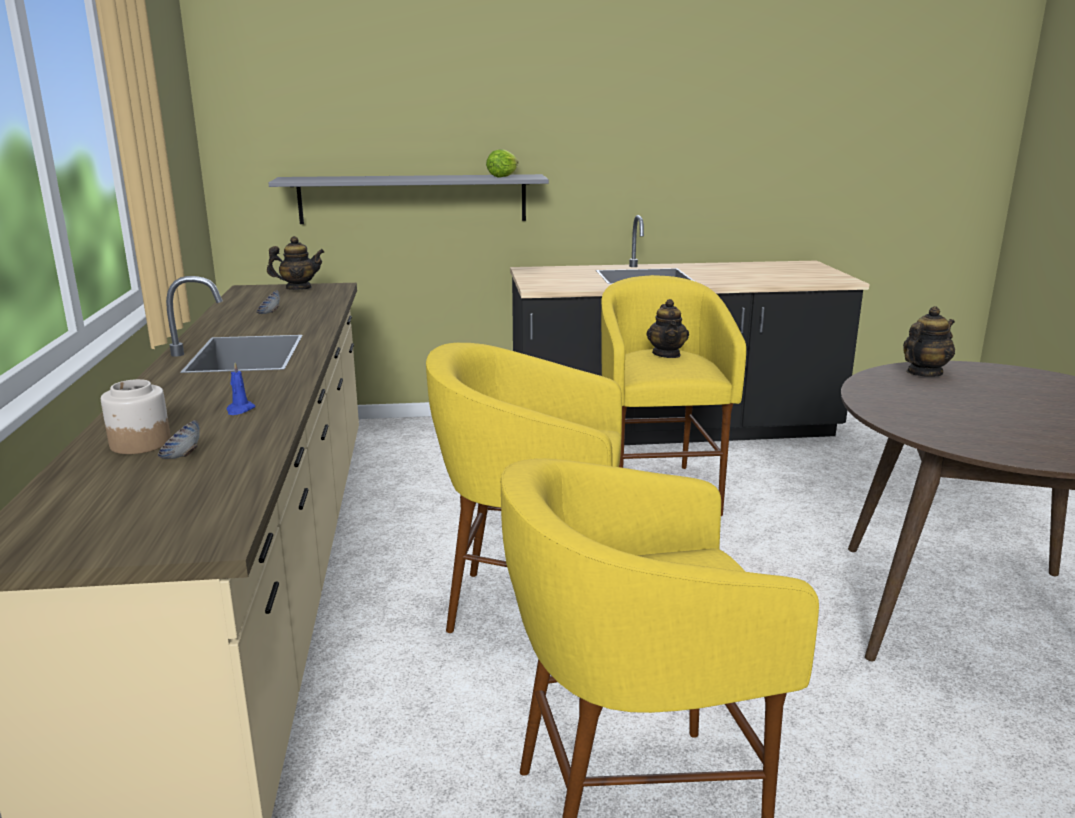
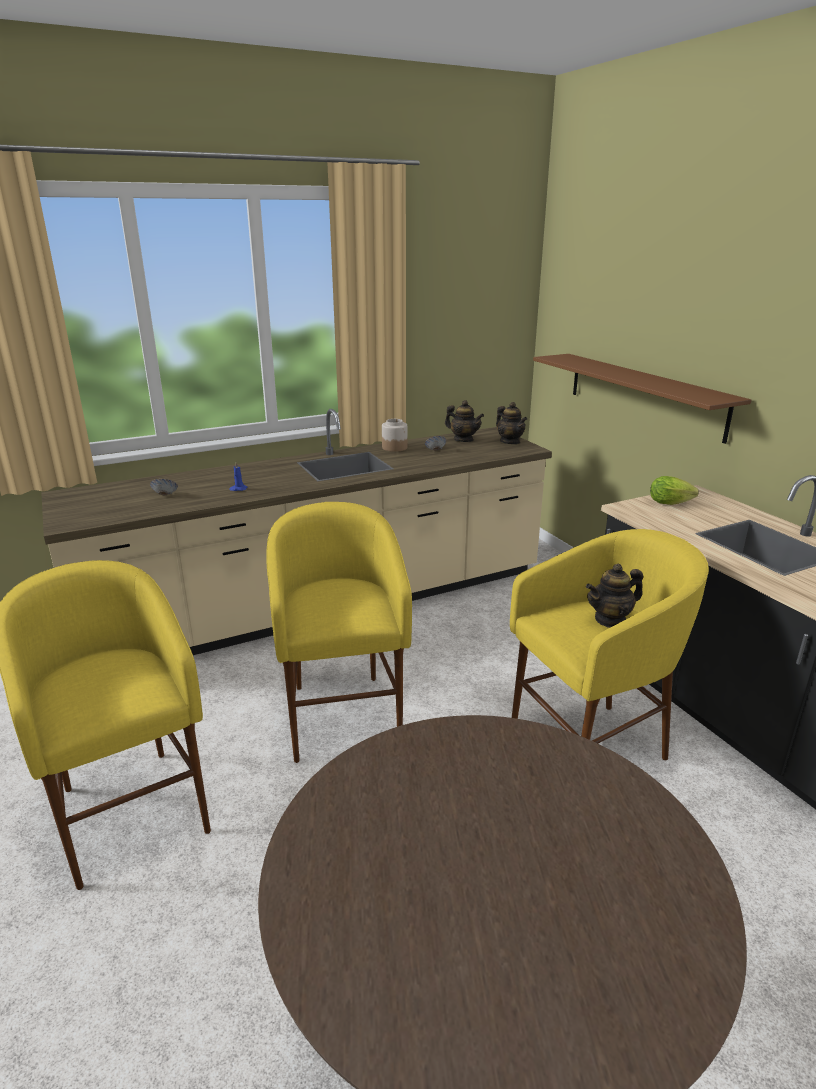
camera: 70 degrees right, 5 degrees up
(140, 443) = (183, 483): jar -> jar (394, 447)
(413, 199) = (643, 394): grey shelf -> brown shelf
(504, 176) = (694, 392): lettuce -> lettuce (672, 503)
(923, 373) = (595, 784): teapot -> teapot (463, 440)

